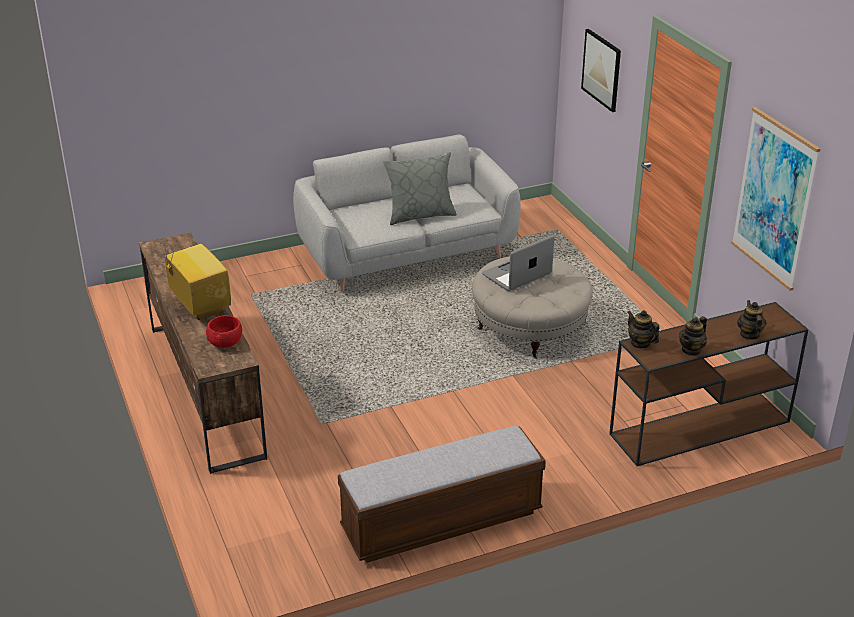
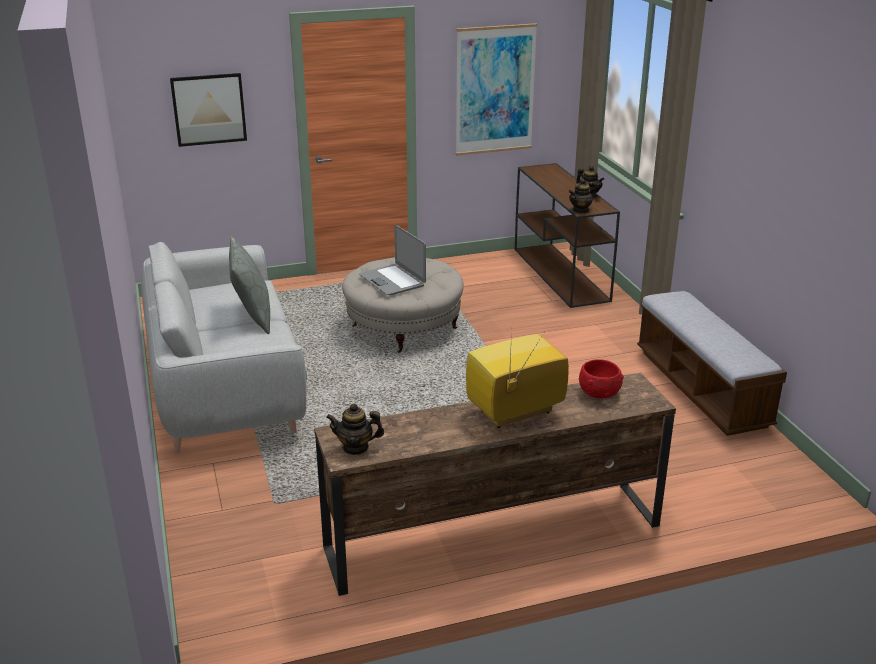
camera: 85 degrees left, 5 degrees down
(749, 335) = (565, 178): teapot -> teapot (356, 447)

